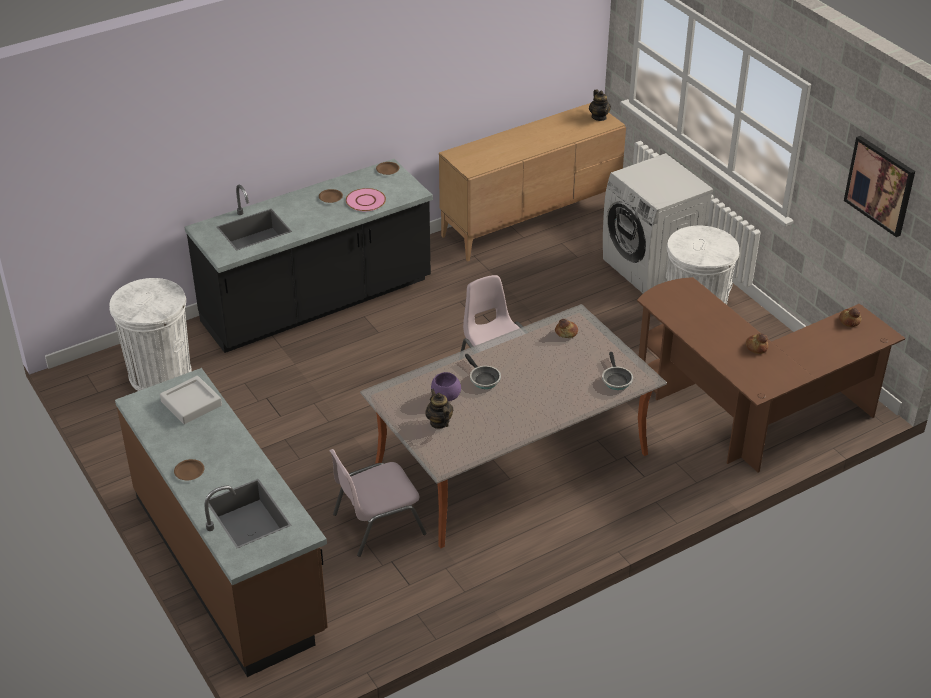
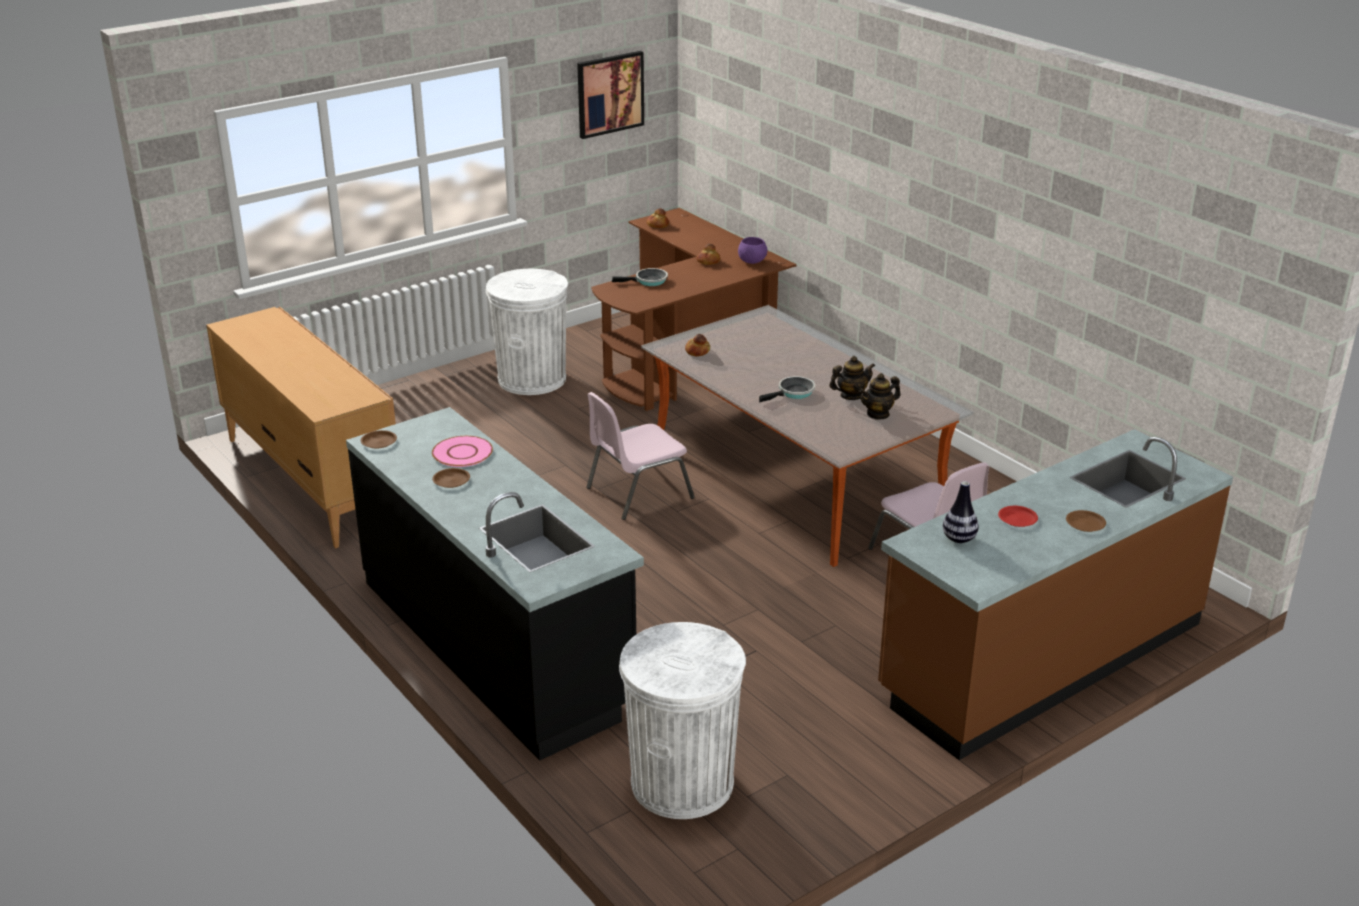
camera: 95 degrees left, 10 degrees down
(191, 403) = (959, 539): grey tray -> vase
(207, 437) = (1018, 519): none -> red plate
(446, 396) = (831, 412): purple bowl -> purple bowl (752, 261)
(599, 117) = (250, 321): teapot -> teapot (851, 396)
(616, 379) = (772, 326): frying pan -> frying pan (648, 281)
(651, 270) = (436, 402): white washing machine -> none

